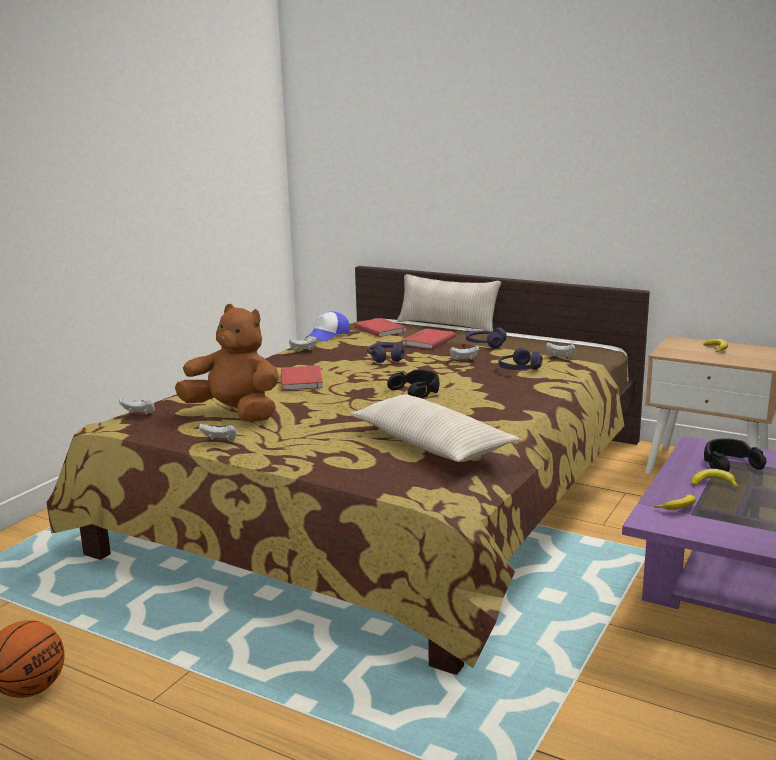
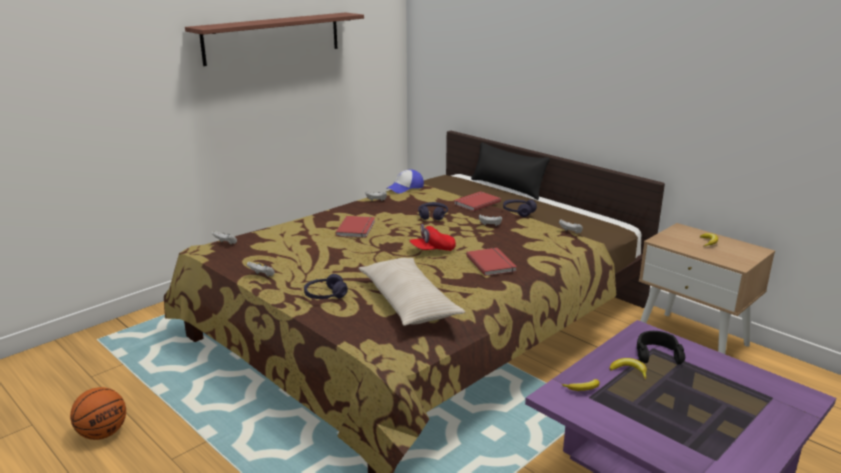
camera: 15 degrees right, 5 degrees up
(142, 152) = (273, 38): none -> shelf
(235, 414) = (289, 252): brown plush toy -> none
(381, 329) = (449, 187): red book -> red book (492, 263)
(416, 391) = (432, 250): black headphones -> red cap
(447, 325) = (507, 188): beige pillow -> black pillow
(519, 369) = (528, 240): purple headphones -> purple headphones (325, 295)

